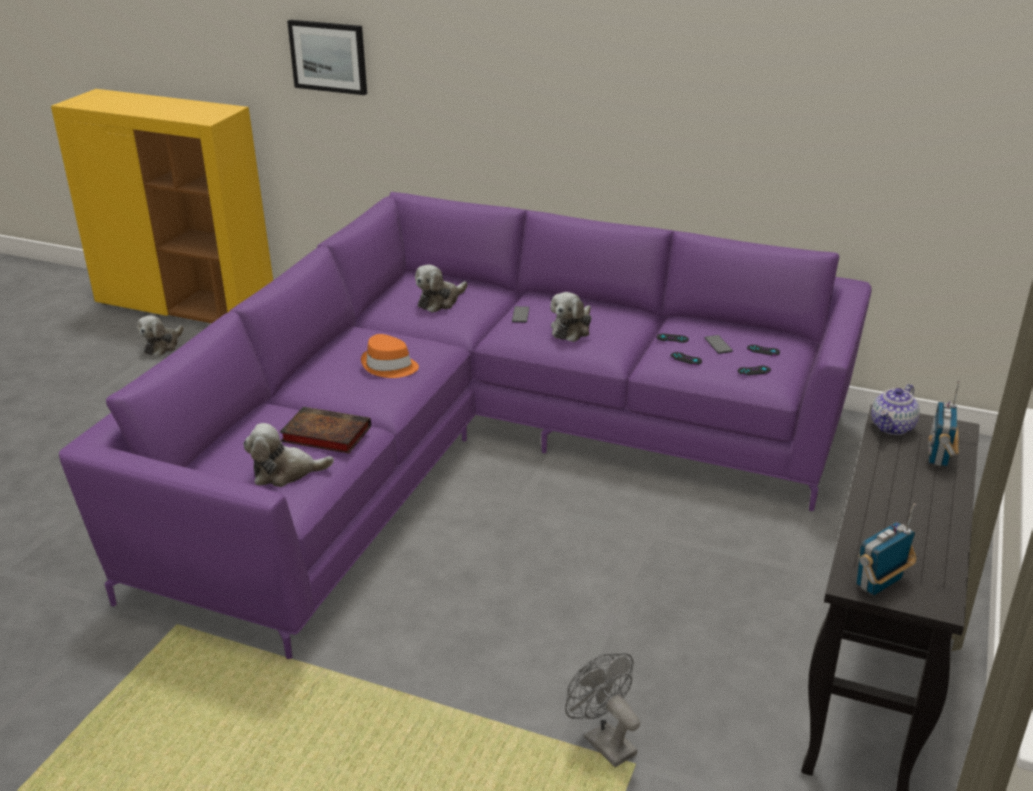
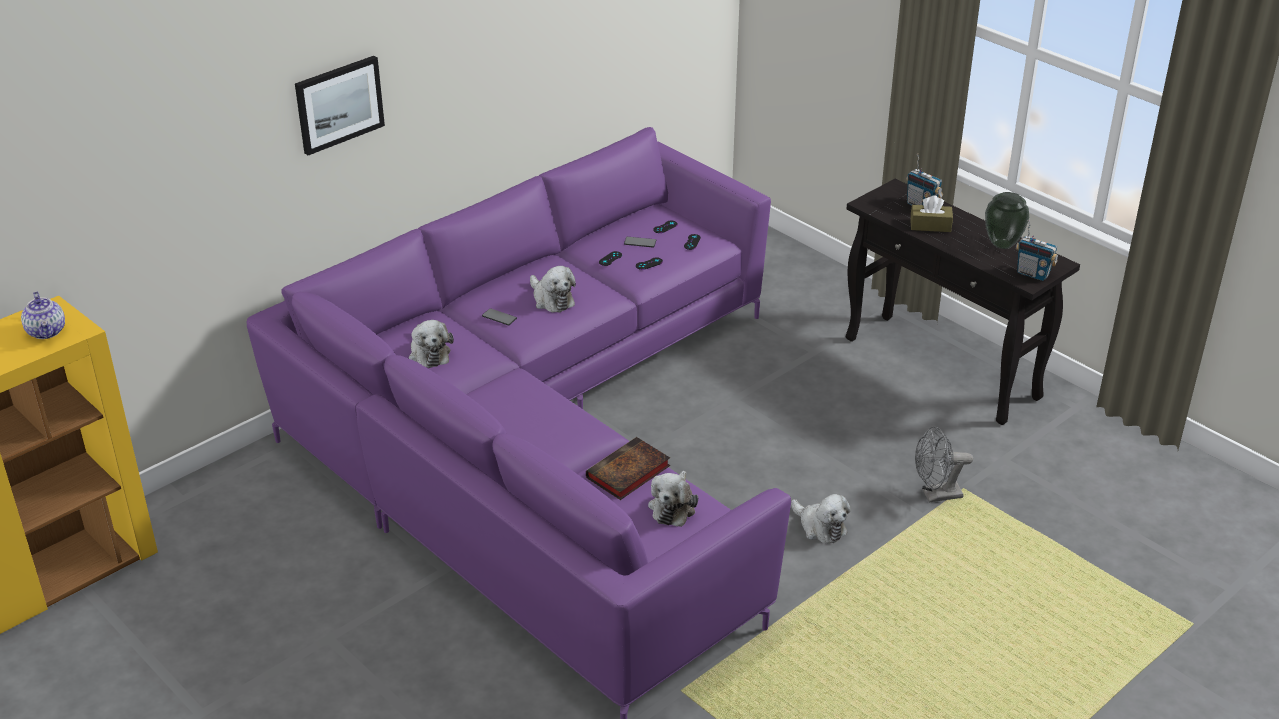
camera: 65 degrees left, 5 degrees up
(162, 346) = (119, 627): plush toy -> plush toy (820, 527)
(328, 56) = (151, 186): picture -> picture (339, 104)
(389, 366) = (534, 412): orange hat -> none
(879, 583) = (1033, 274): radio -> radio turned 45 degrees counterclockwise
(892, 427) = (880, 207): teapot -> teapot (47, 331)
(898, 472) = (930, 225): none -> brown tissue box
(924, 540) = (1001, 245): none -> vase

